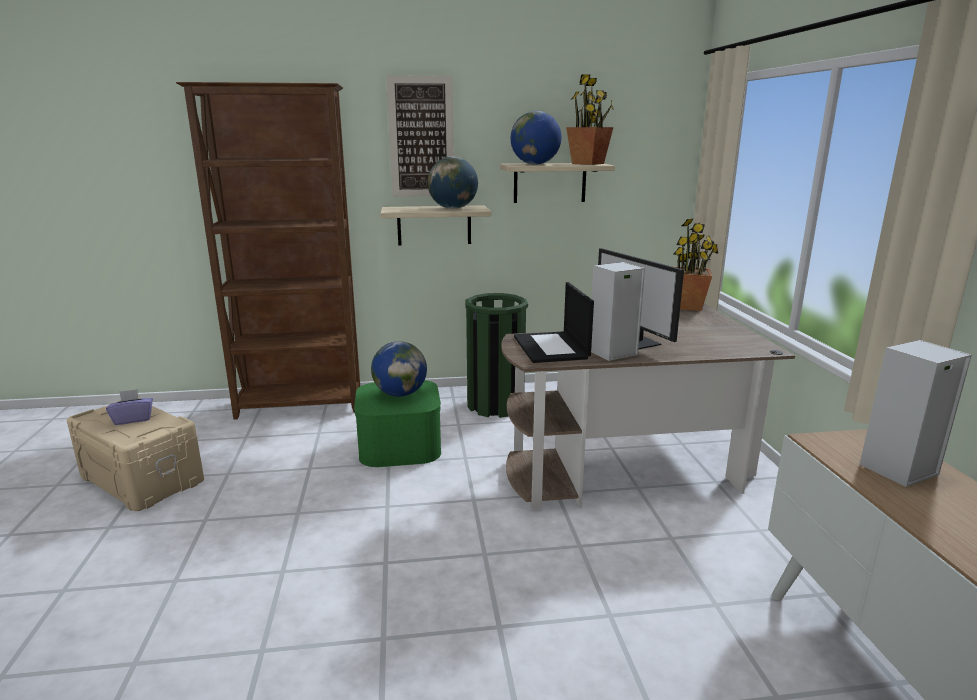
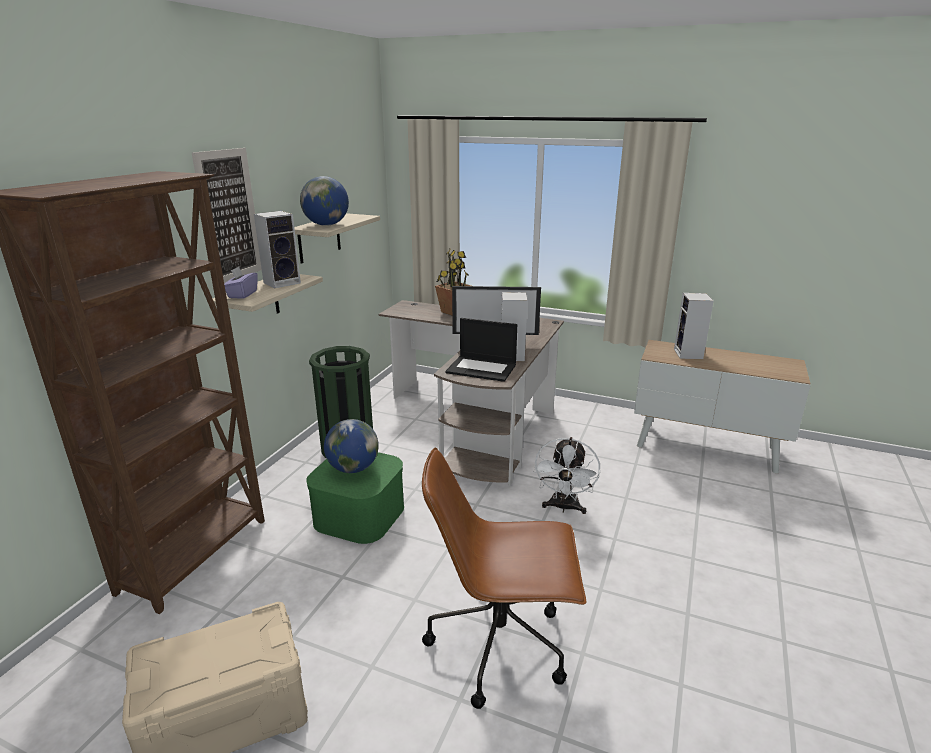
camera: 60 degrees left, 5 degrees up
(133, 419) = (207, 654): purple tissue box -> purple tissue box (242, 294)
(256, 584) = (501, 644): none -> brown office chair
(453, 208) = (283, 282): globe -> speaker
(528, 563) = (564, 507): none -> white fan
(588, 163) = (352, 216): potted plant -> none

